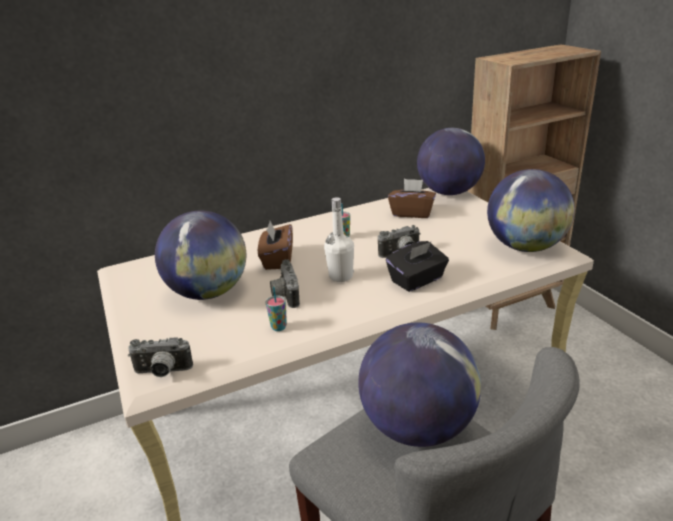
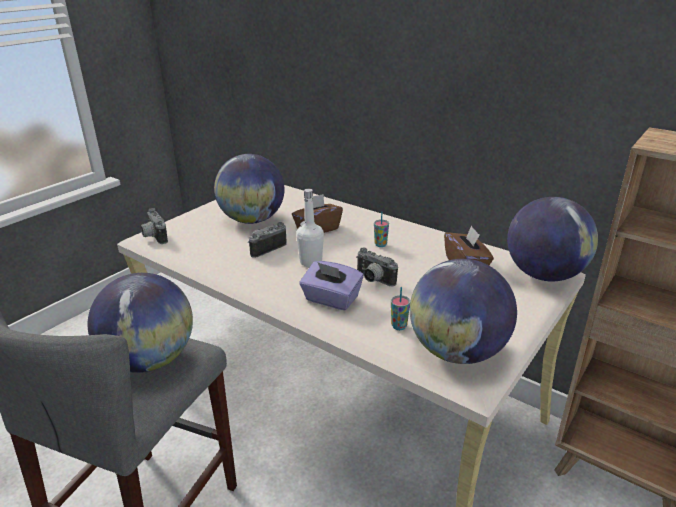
camera: 60 degrees right, 0 degrees up
(279, 327) = (222, 258): cup -> cup (399, 326)
(417, 280) = (331, 299): black tissue box -> purple tissue box

